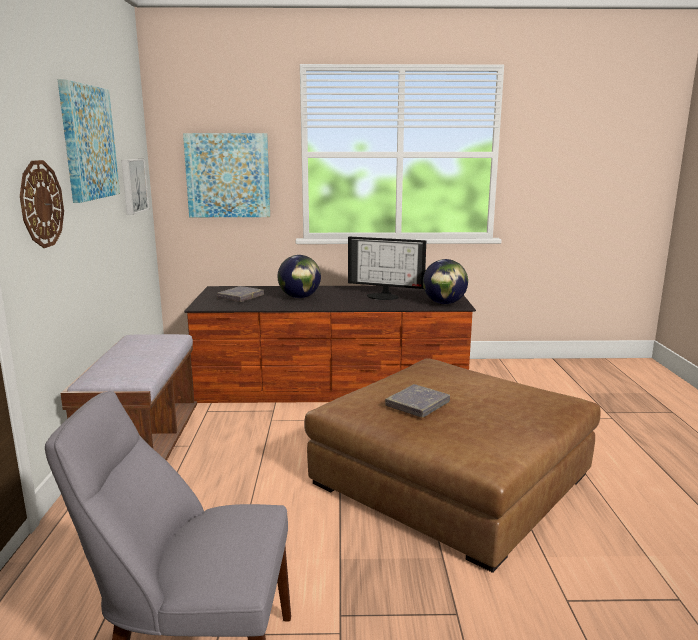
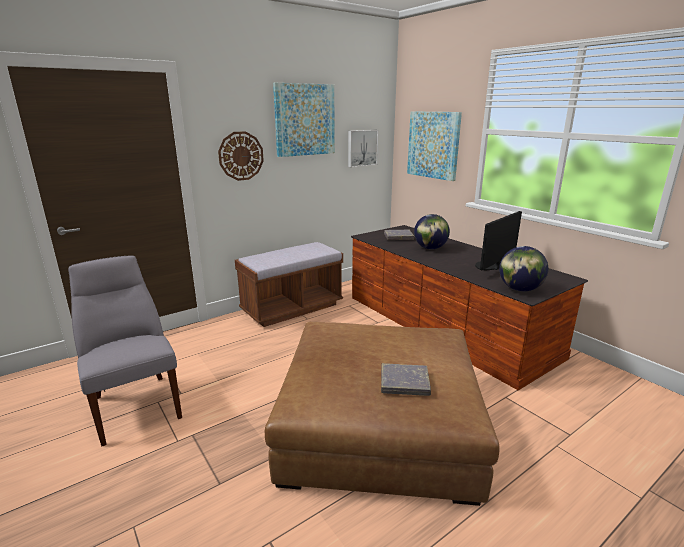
camera: 55 degrees right, 5 degrees up
(384, 296) = (490, 266): monitor -> monitor turned 60 degrees clockwise
(417, 404) = (350, 350): grey book -> grey book (404, 383)

